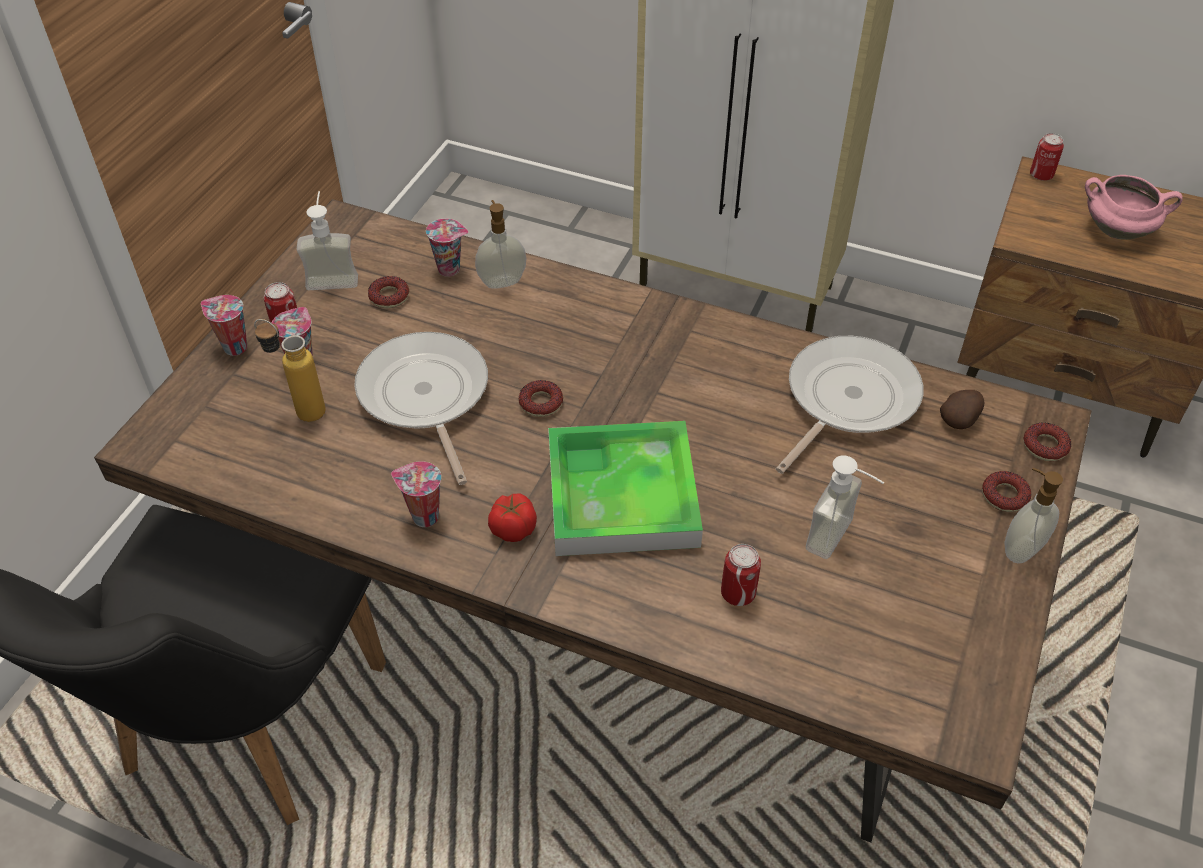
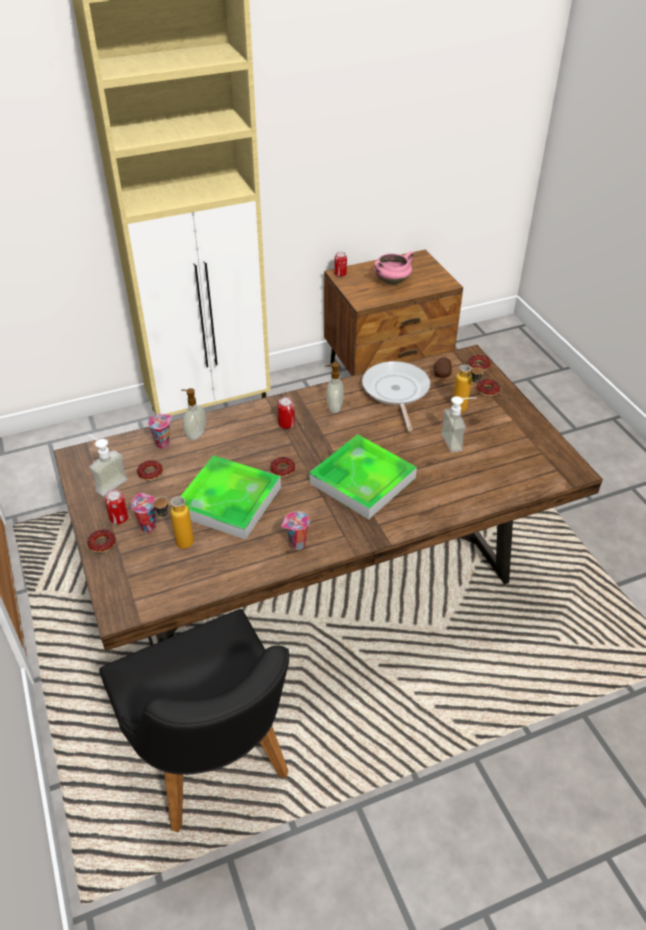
camera: 45 degrees left, 5 degrees down
(233, 347) = (102, 544): cup -> donut
(425, 397) = (229, 501): frying pan -> tray
(512, 529) = (339, 522): tomato -> none
(738, 593) = (448, 483): can -> can (286, 424)
(917, 502) = (464, 411): none -> bottle
(1020, 549) = (513, 404): soap dispenser -> soap dispenser (334, 407)

